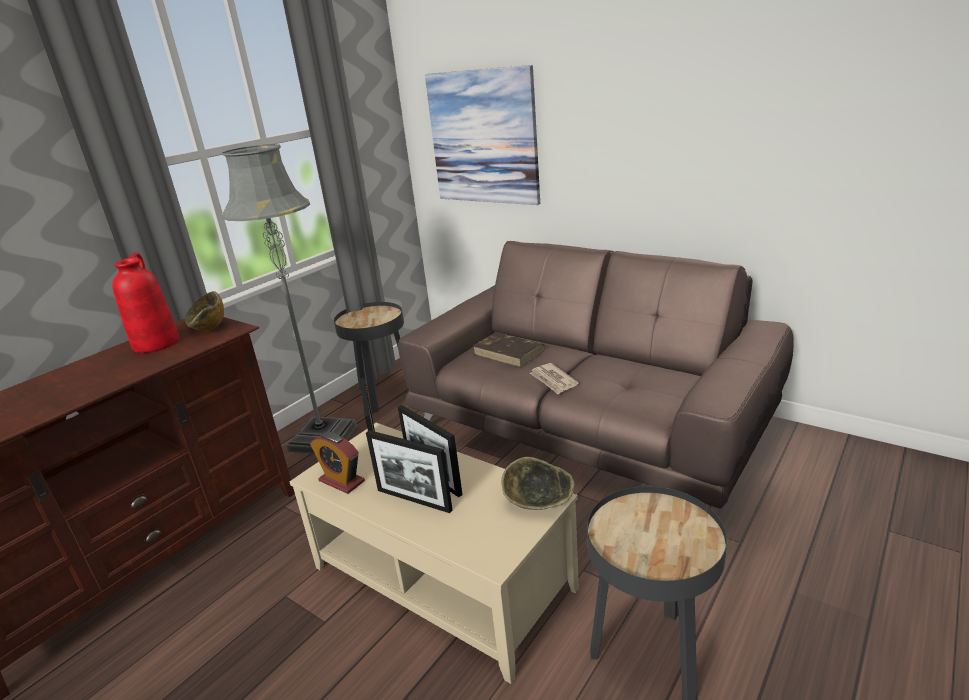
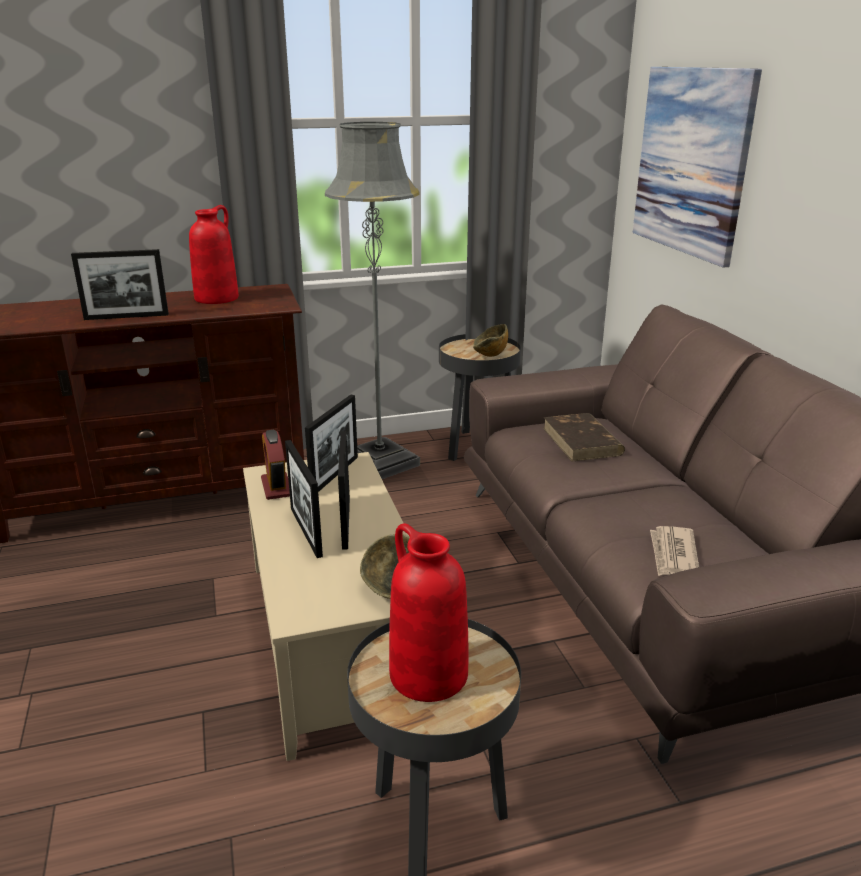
camera: 35 degrees right, 0 degrees up
(87, 390) = (126, 317): none -> picture frame
(209, 330) = (264, 300): bowl -> bowl (489, 357)
(553, 380) = (587, 490): newspaper -> newspaper (673, 554)
(649, 536) = (427, 674): none -> red vase

